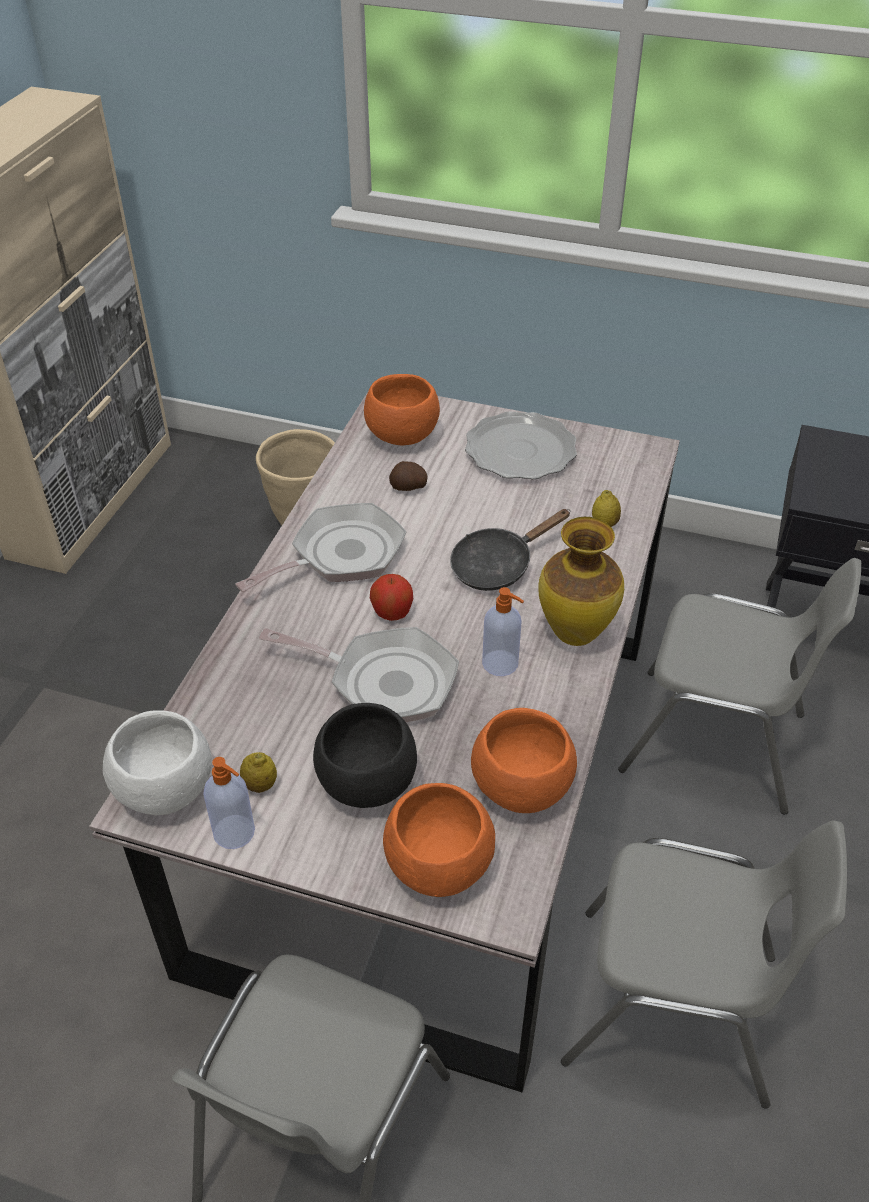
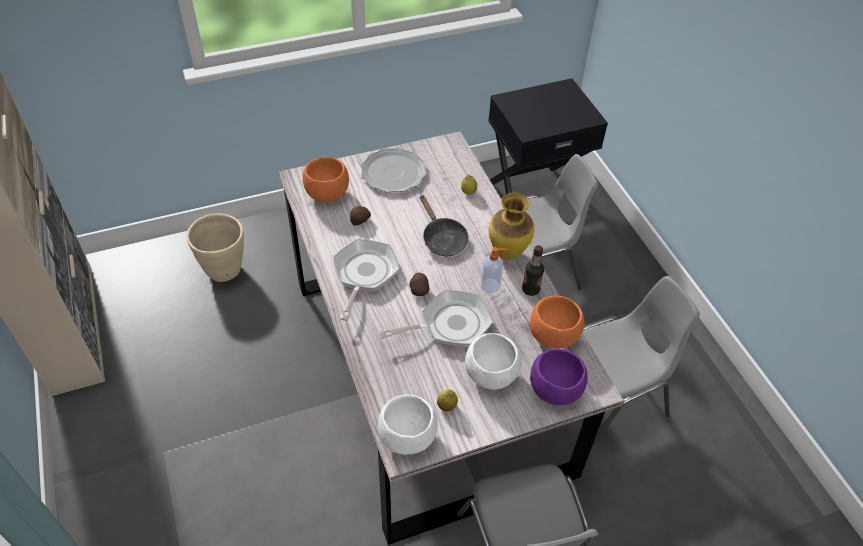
camera: 40 degrees left, 5 degrees up
(235, 833) = (459, 434): soap dispenser -> none
(366, 783) = (490, 375): black bowl -> white bowl
(392, 612) = (419, 289): apple -> potato
(437, 867) = (554, 390): orange bowl -> purple bowl
(498, 565) = (442, 239): black frying pan -> black frying pan turned 45 degrees counterclockwise
(557, 703) = (530, 290): none -> bottle

